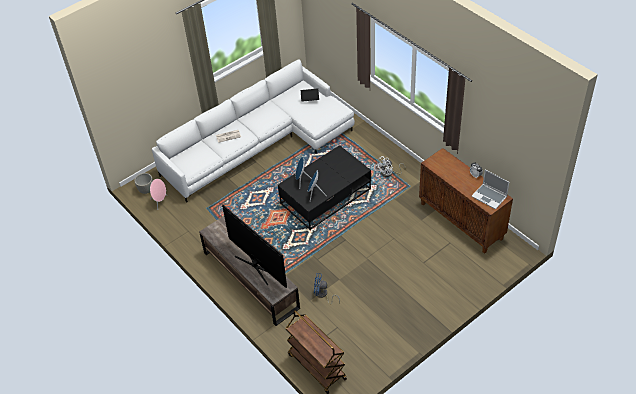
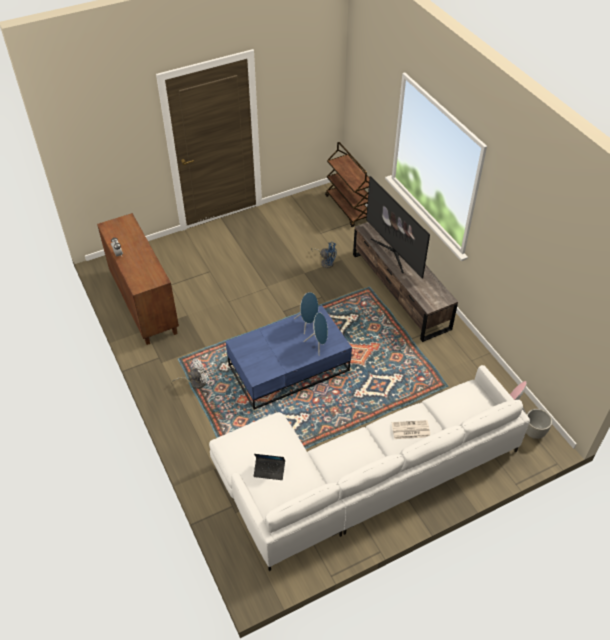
camera: 170 degrees left, 0 degrees up
(326, 196) = (288, 369): black coffee table -> blue coffee table
(489, 197) = (119, 229): laptop -> none

